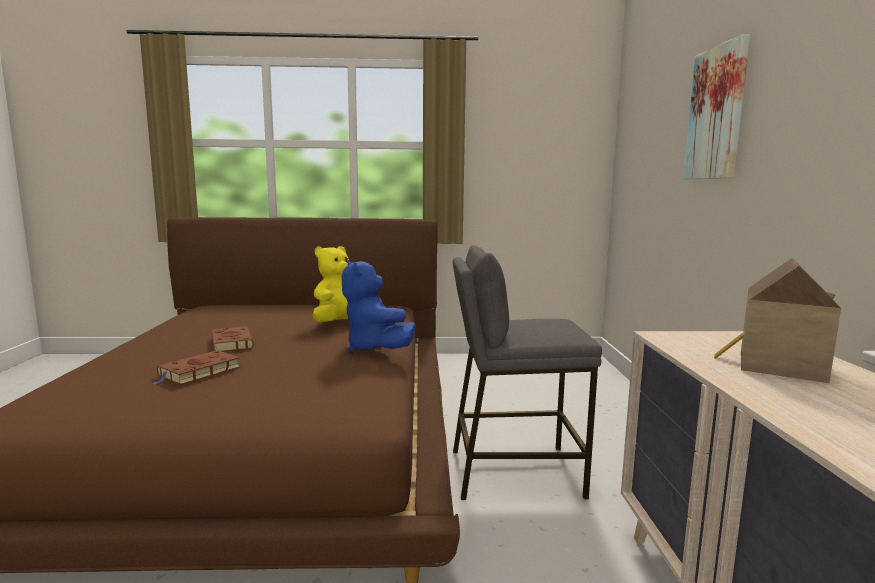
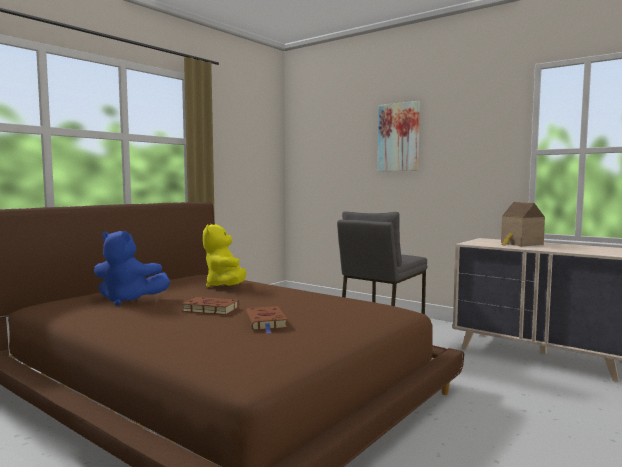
camera: 50 degrees left, 5 degrees down
(375, 348) = (300, 291): blue plush toy -> blue plush toy (128, 300)

